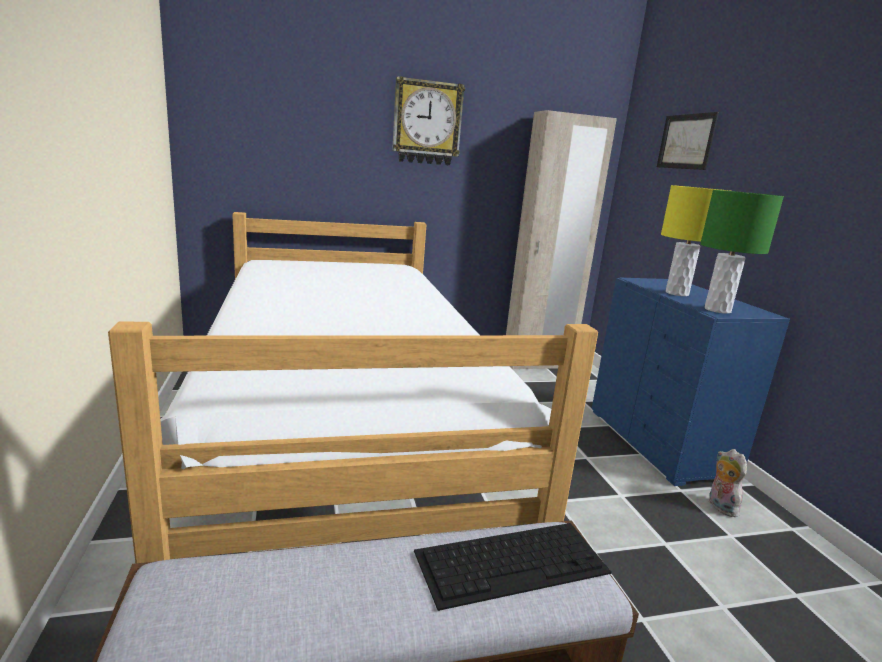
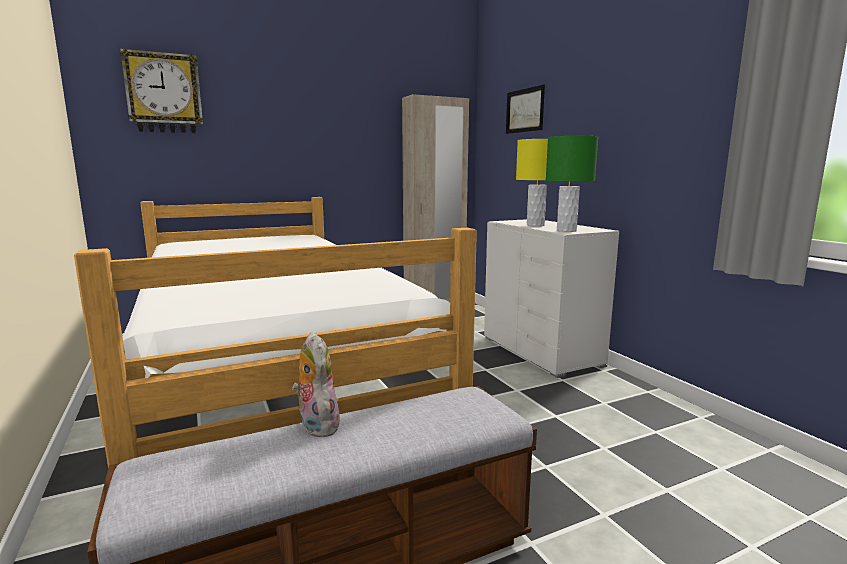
camera: 10 degrees left, 5 degrees down
(427, 123) = (312, 111): wall clock -> wall clock (164, 93)
(513, 561) = (437, 411): keyboard -> none
(660, 442) = (542, 351): blue dresser -> white dresser
(719, 506) = (593, 386): plush toy -> plush toy (316, 425)

